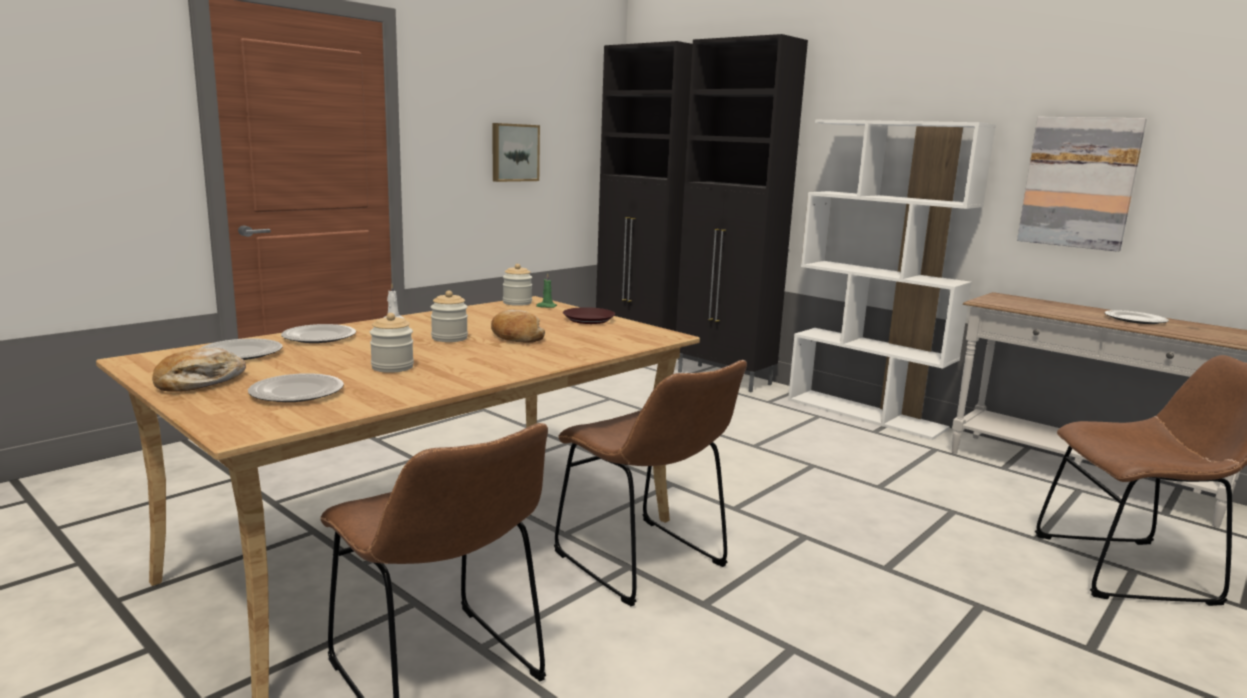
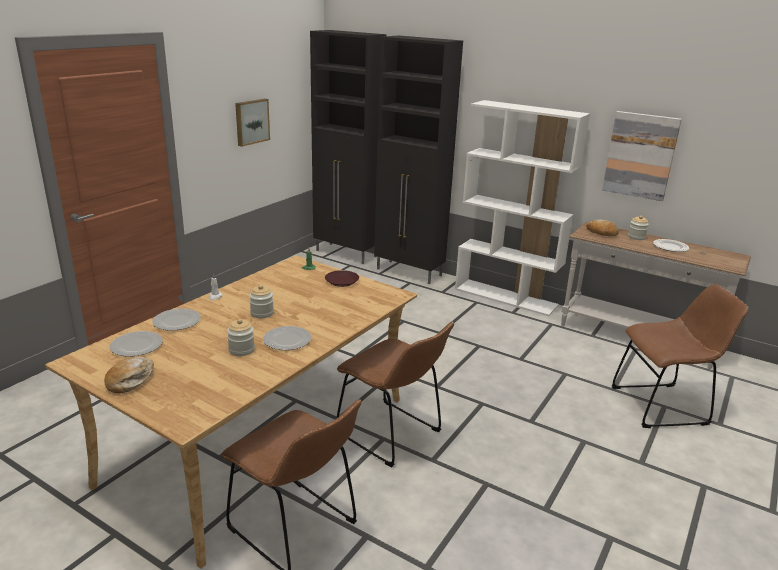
camera: 10 degrees left, 10 degrees up
(296, 392) = (196, 383): plate -> plate (287, 340)
(515, 337) = (303, 307): bread -> bread (601, 232)
(517, 303) = (287, 265): jar -> jar (636, 237)

